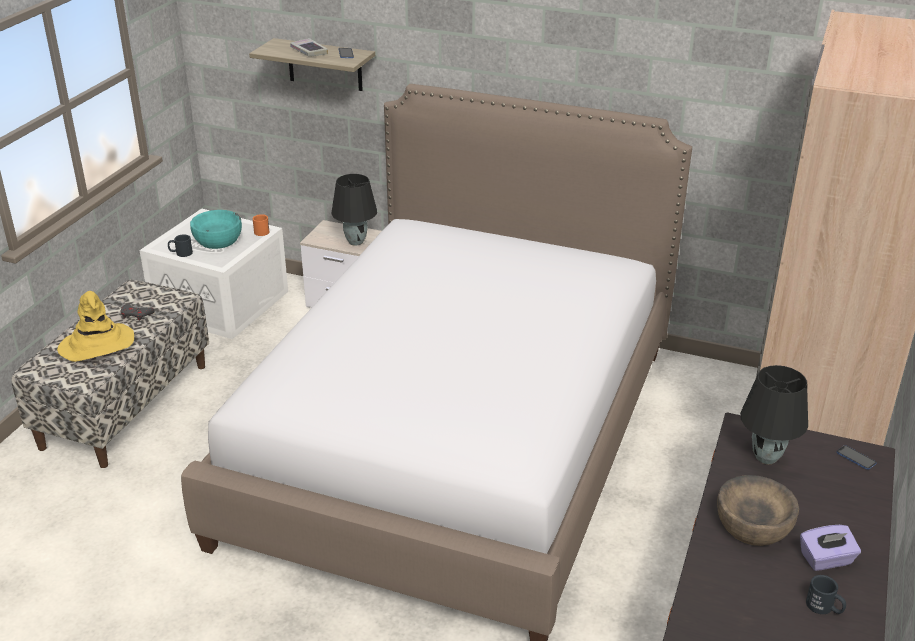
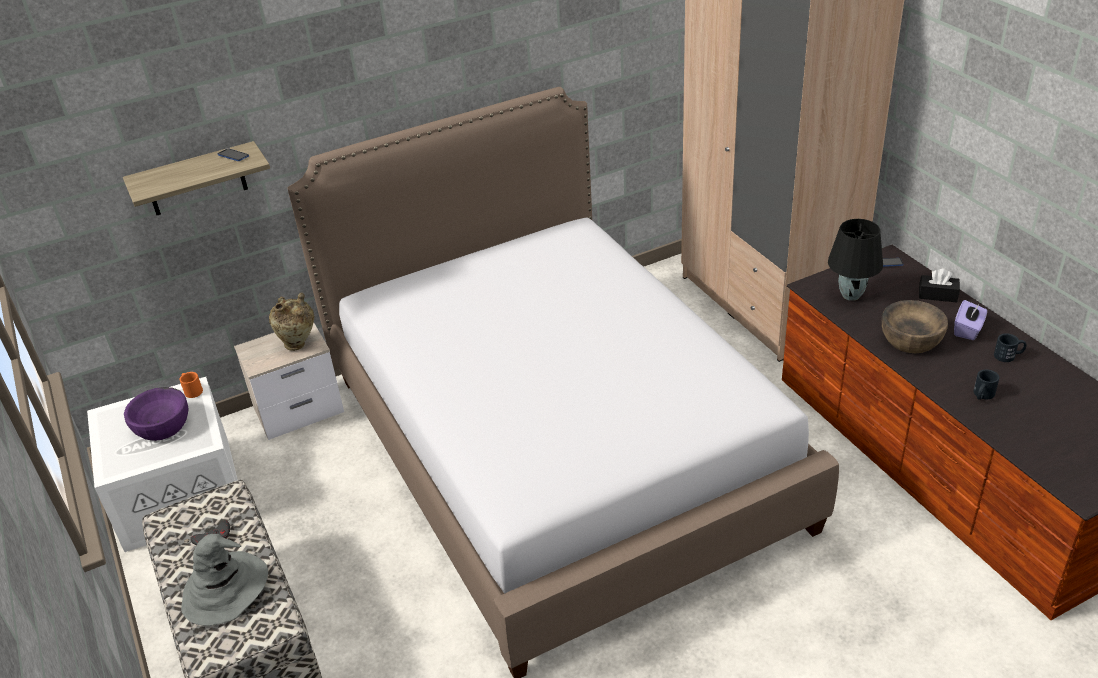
camera: 45 degrees left, 5 degrees up
(97, 344) = (225, 589): yellow hat -> grey hat
(180, 253) = (146, 461): black mug -> black mug (982, 395)
(218, 240) = (162, 425): turquoise bowl -> purple bowl
(309, 51) = (191, 171): book -> none
(355, 241) = (298, 344): black table lamp -> beige vase
(854, 514) = (937, 295): none -> black tissue box

